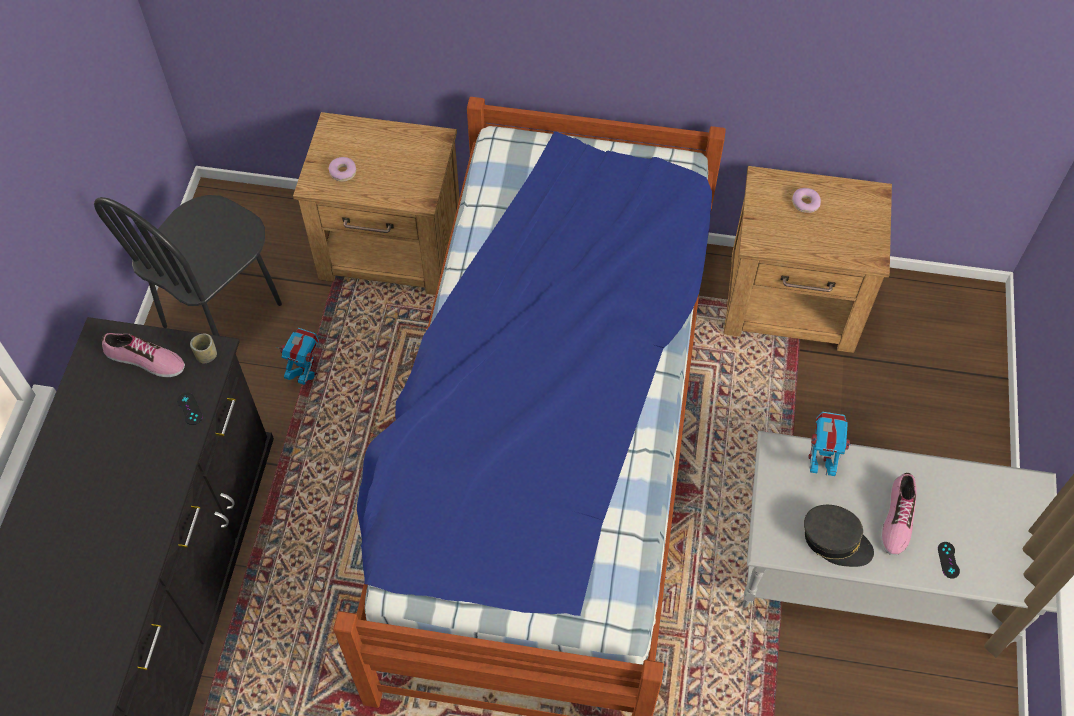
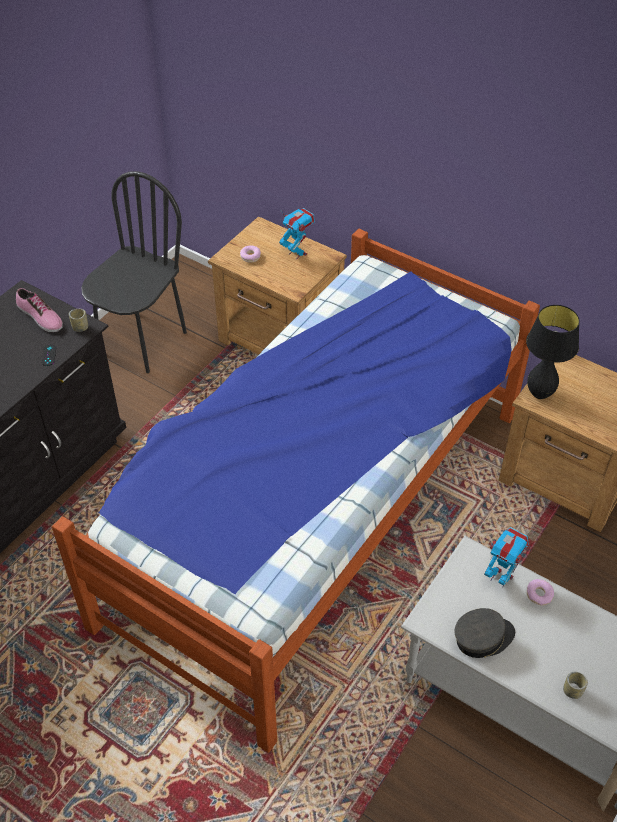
camera: 25 degrees right, 10 degrees down
(223, 315) = (142, 341): black chair -> black chair turned 150 degrees clockwise
(306, 376) = (174, 398): toy robot -> toy robot (297, 253)
(762, 233) = (539, 394): none -> black table lamp
(805, 203) = (587, 385): donut -> donut (539, 595)
(835, 541) = (482, 638): grey cap -> grey cap turned 75 degrees counterclockwise
(896, 518) = (544, 641): shoe -> none
(948, 560) = (572, 691): black game controller -> cup

